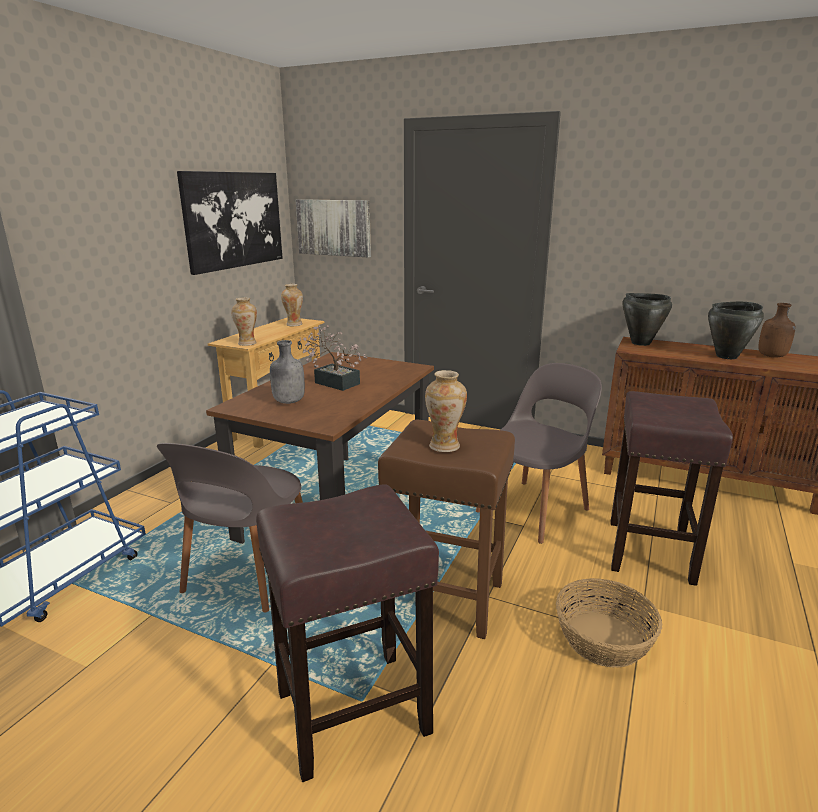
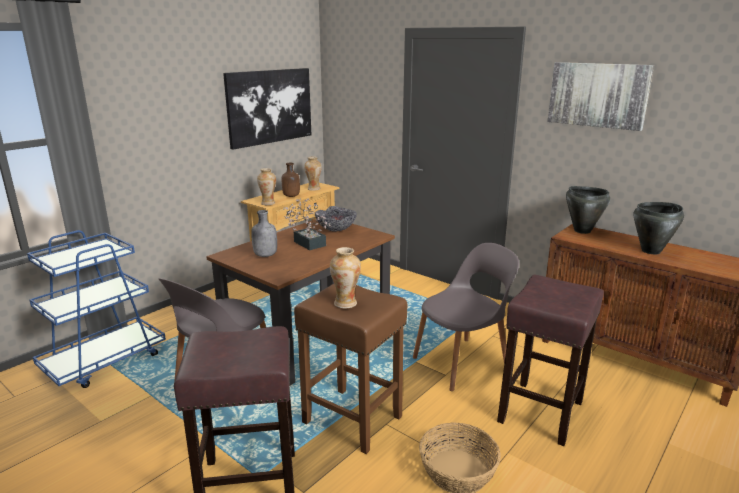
camera: 15 degrees right, 0 degrees up
(334, 227) = (352, 112): picture -> picture (598, 95)
(358, 365) = (336, 229): none -> bowl
(772, 356) = (697, 255): brown bottle -> brown bottle (291, 196)

